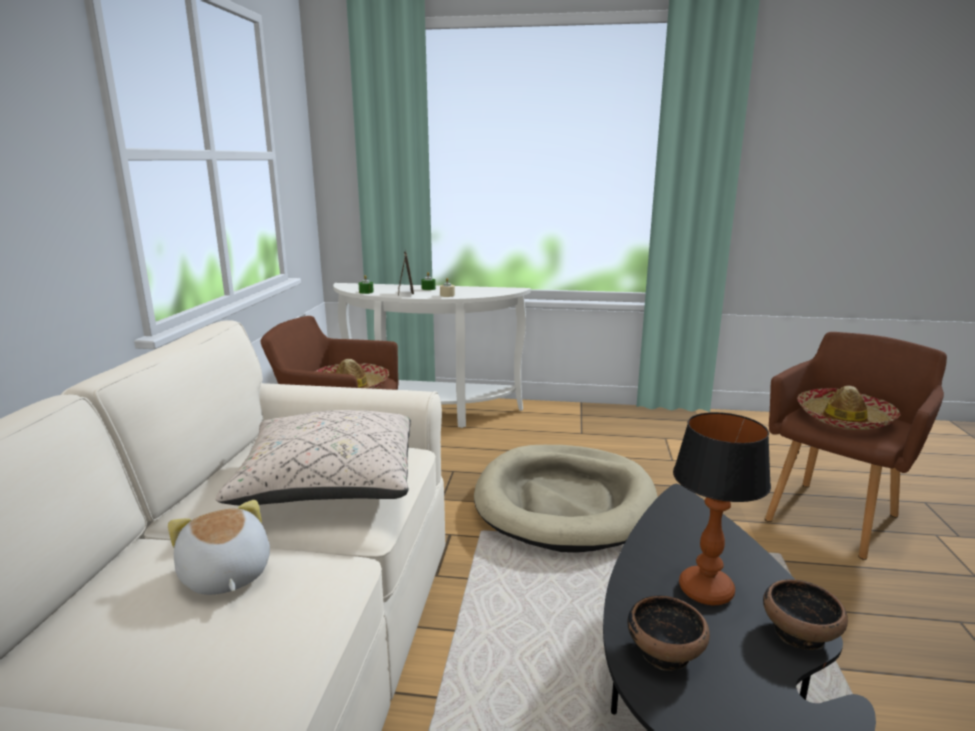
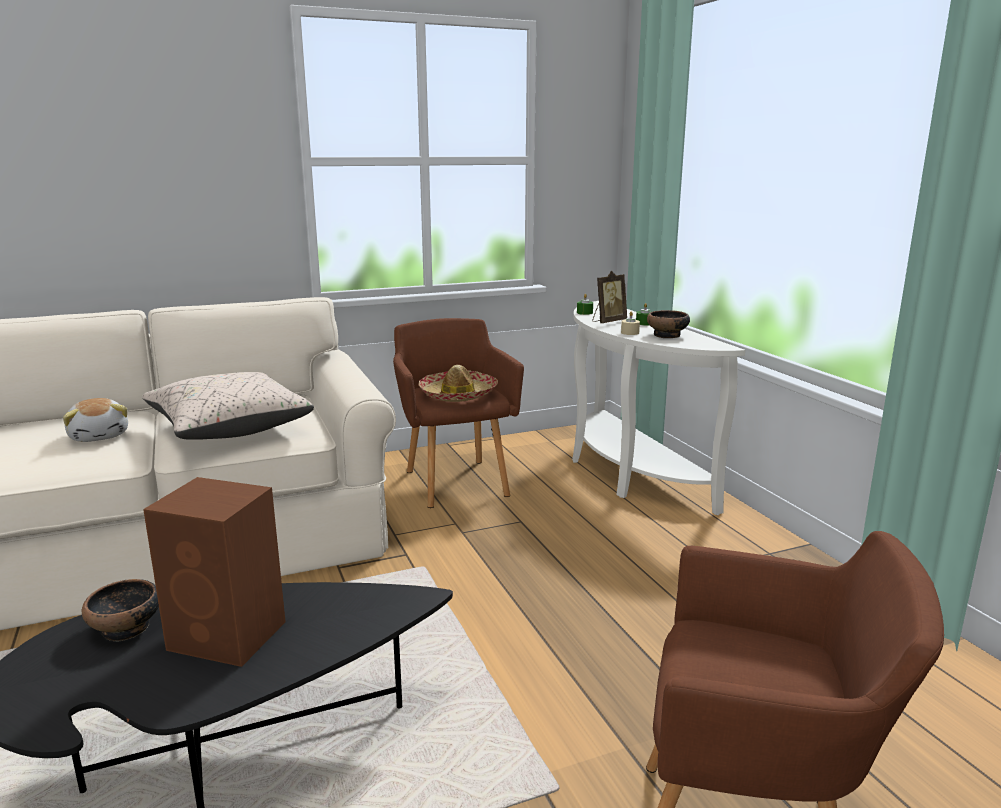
camera: 60 degrees right, 0 degrees up
(224, 575) = (100, 436): plush toy -> plush toy turned 120 degrees clockwise
(565, 501) = (527, 597): beige dog bed -> none
(705, 589) = (229, 636): table lamp -> brown speaker
(800, 633) = (171, 699): bowl -> bowl (667, 335)
(844, 419) = (749, 672): hat -> none

